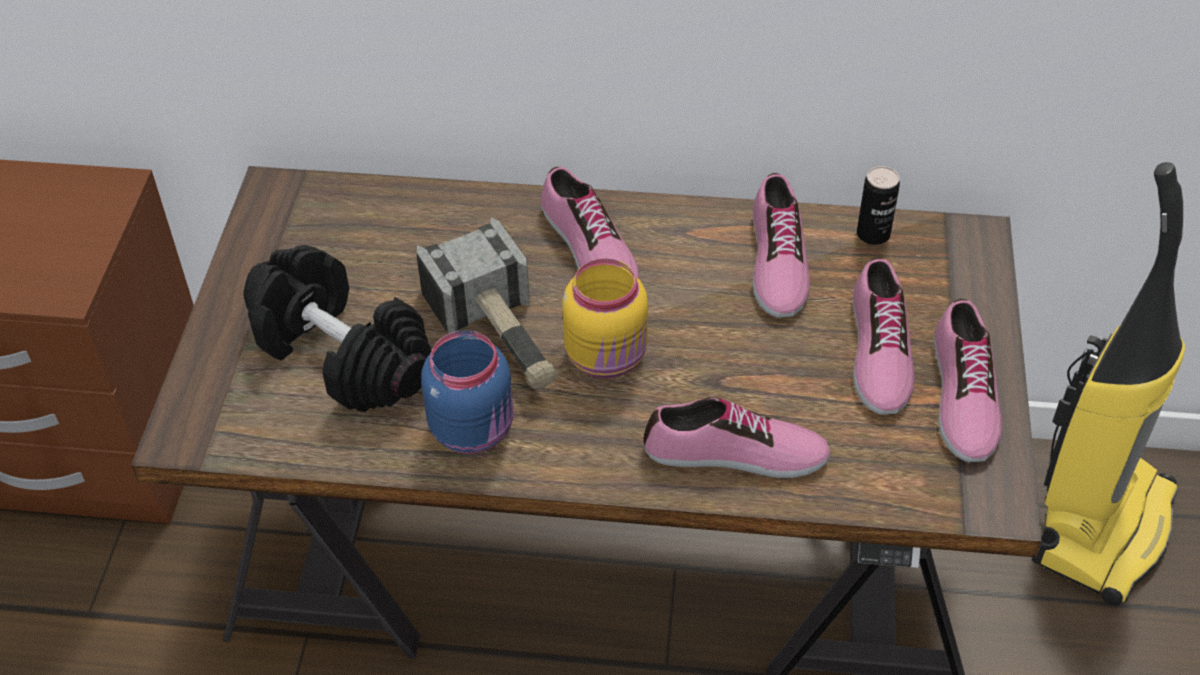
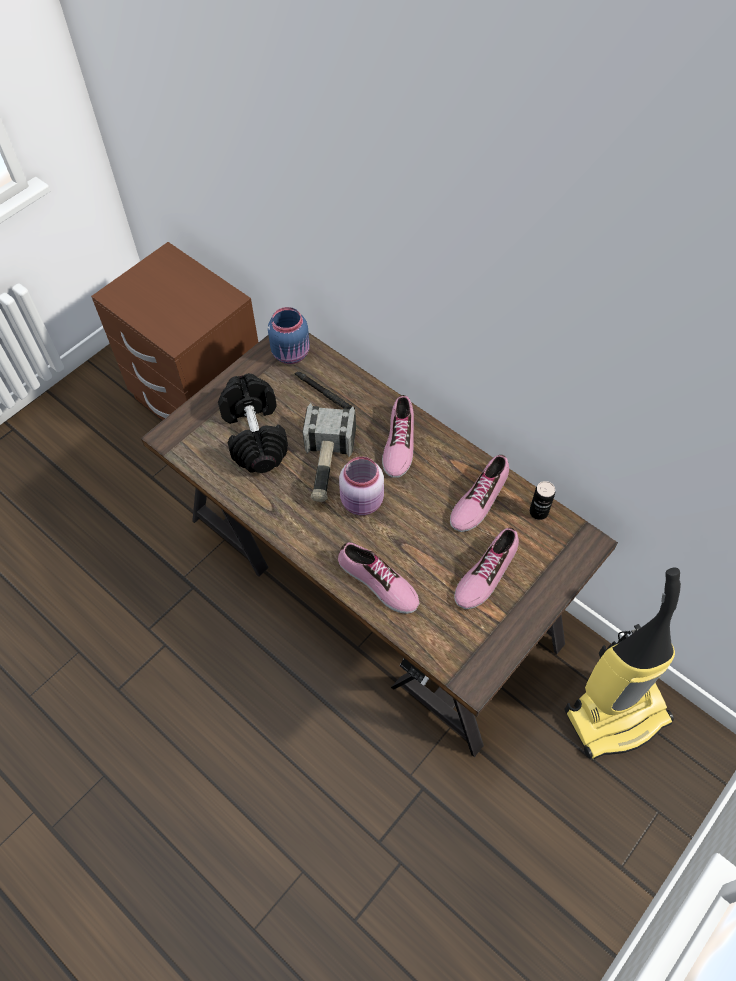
camera: 35 degrees right, 10 degrees up
(407, 240) = (324, 393): none -> black flashlight
(474, 428) = (280, 502): blue jar -> blue jar (292, 354)
(608, 357) = (362, 502): yellow jar -> pink jar
(961, 395) = (505, 619): shoe -> none

